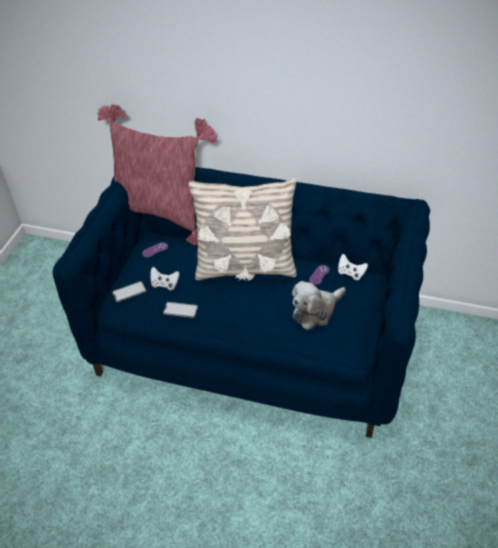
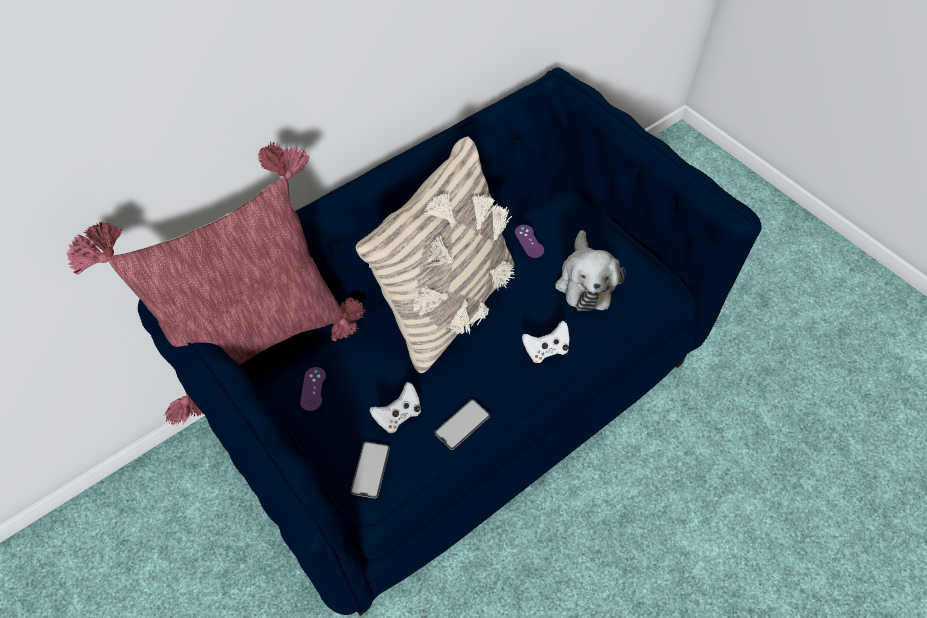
camera: 55 degrees left, 10 degrees up
(350, 273) = (549, 212): white game controller -> white game controller (546, 350)

